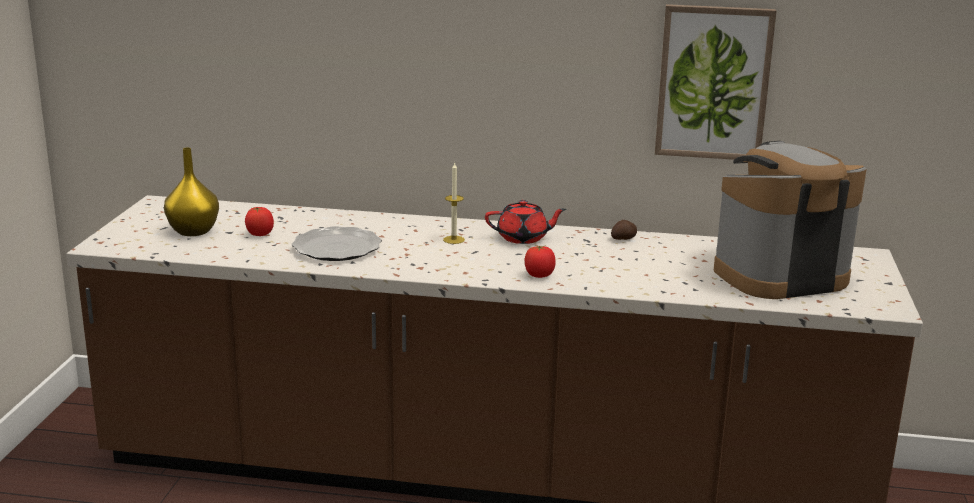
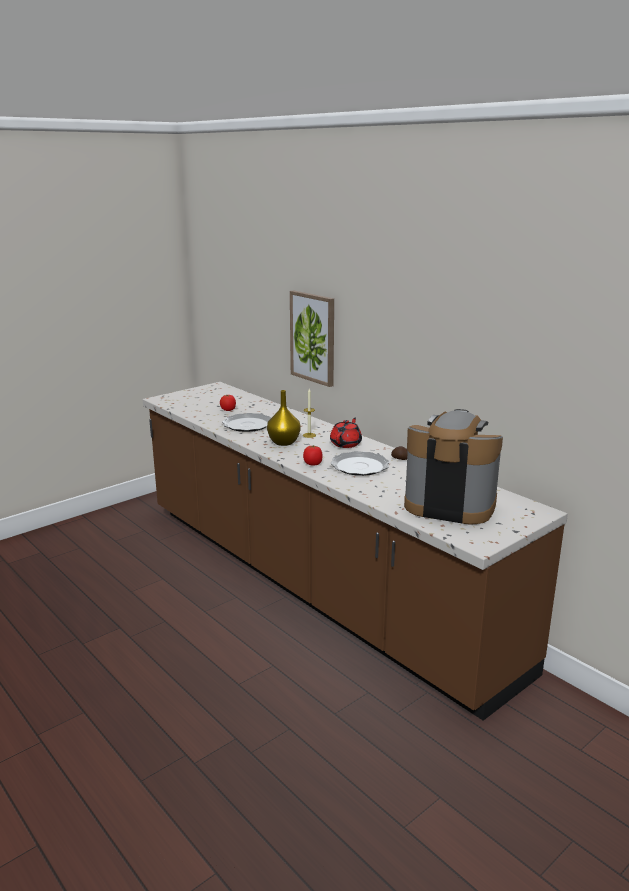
camera: 40 degrees right, 0 degrees up
(194, 231) = (205, 401): yellow vase -> yellow vase (284, 442)
(523, 238) = (346, 444): red teapot -> red teapot turned 105 degrees counterclockwise
(599, 261) = (360, 466): none -> plate
(713, 82) = (464, 364): picture -> picture (313, 337)

